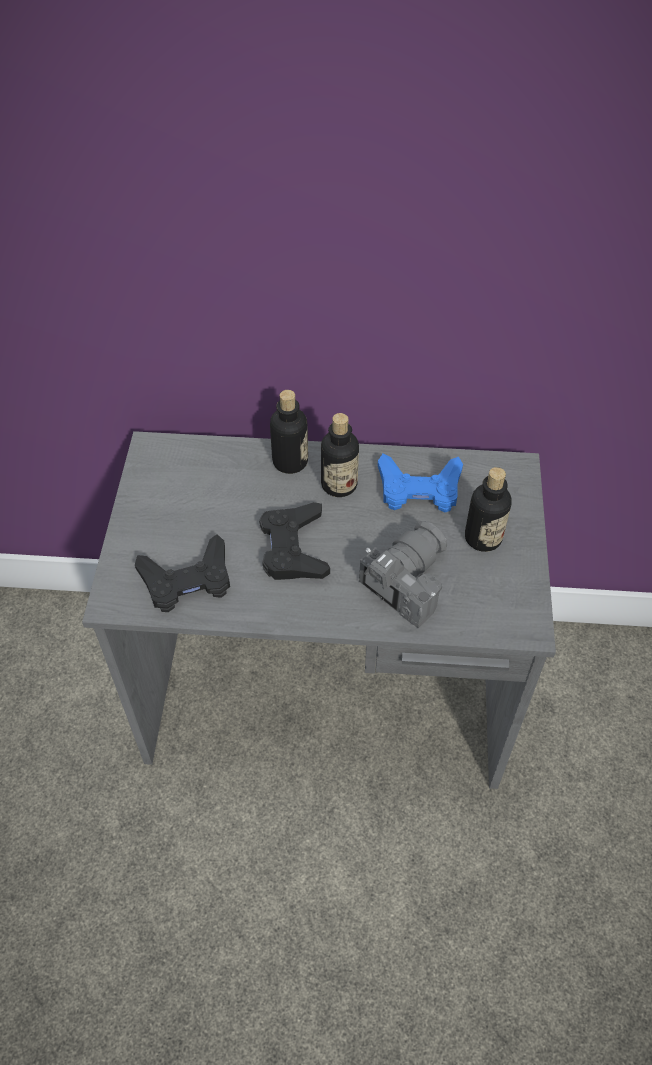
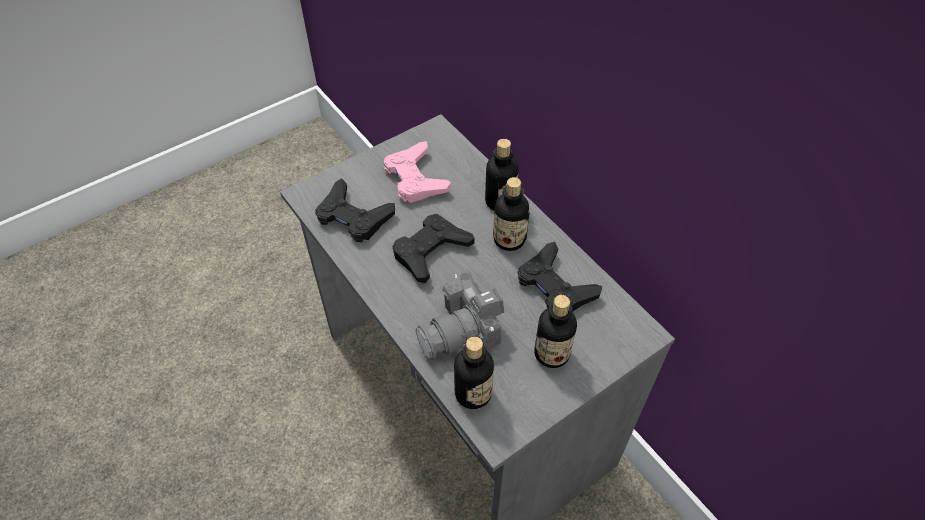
camera: 50 degrees right, 0 degrees up
(193, 502) = (415, 178): none -> pink game controller
(403, 582) = (463, 330): camera -> camera turned 150 degrees clockwise
(419, 489) = (555, 286): blue game controller -> black game controller
(473, 617) = (473, 393): none -> bottle

